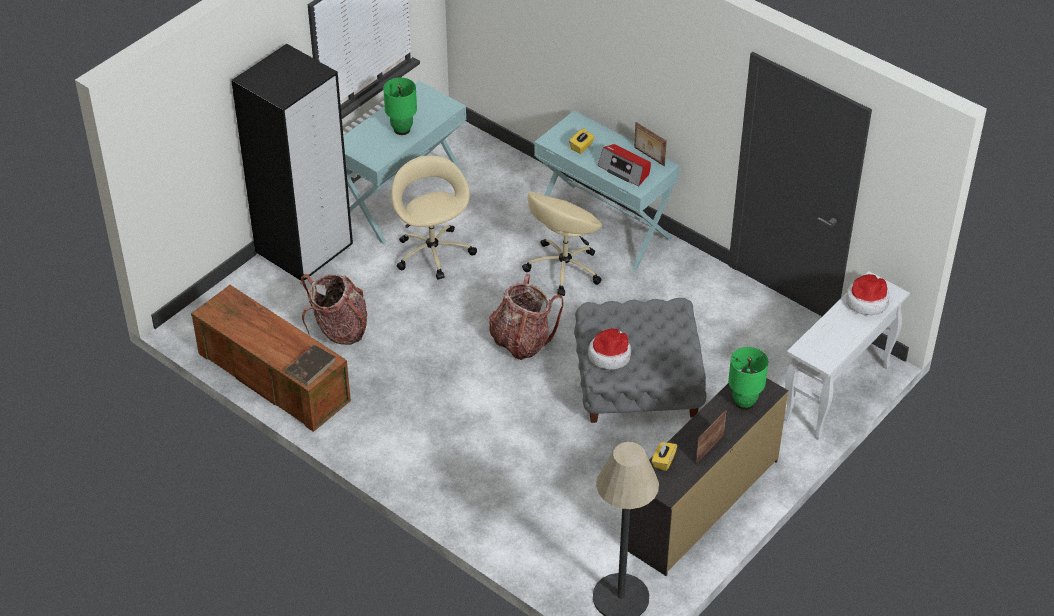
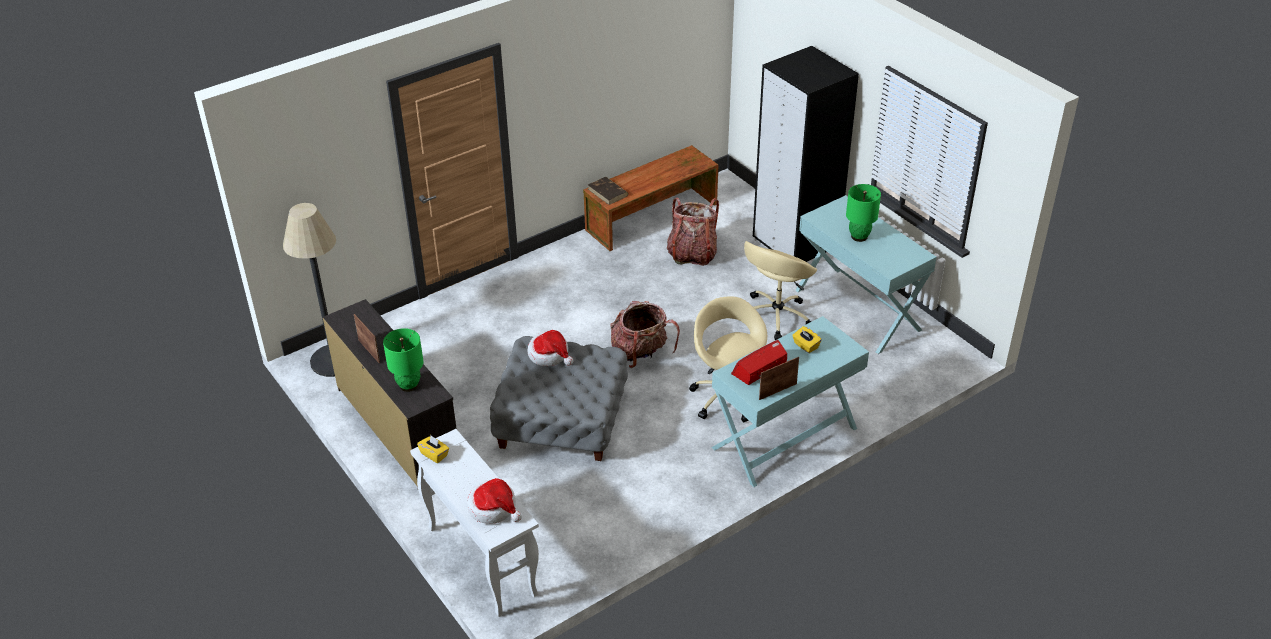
camera: 105 degrees right, 5 degrees down
(433, 253) = (775, 318): beige office chair -> beige office chair turned 135 degrees clockwise
(663, 461) = (372, 322): yellow tissue box -> yellow tissue box (434, 454)

